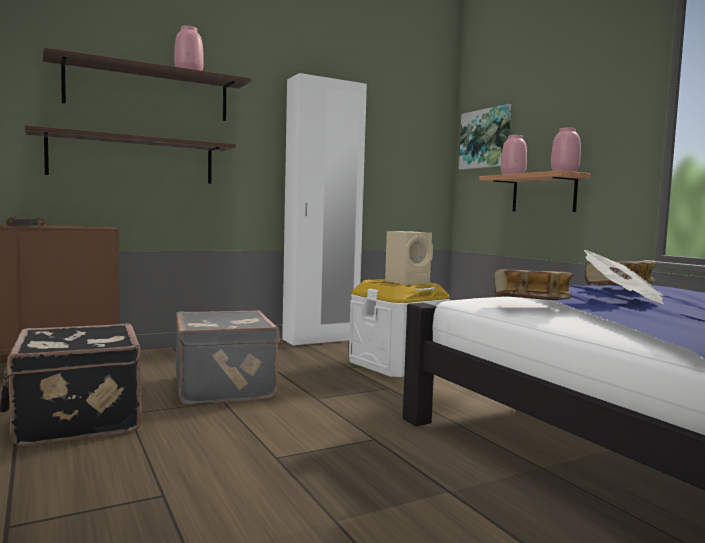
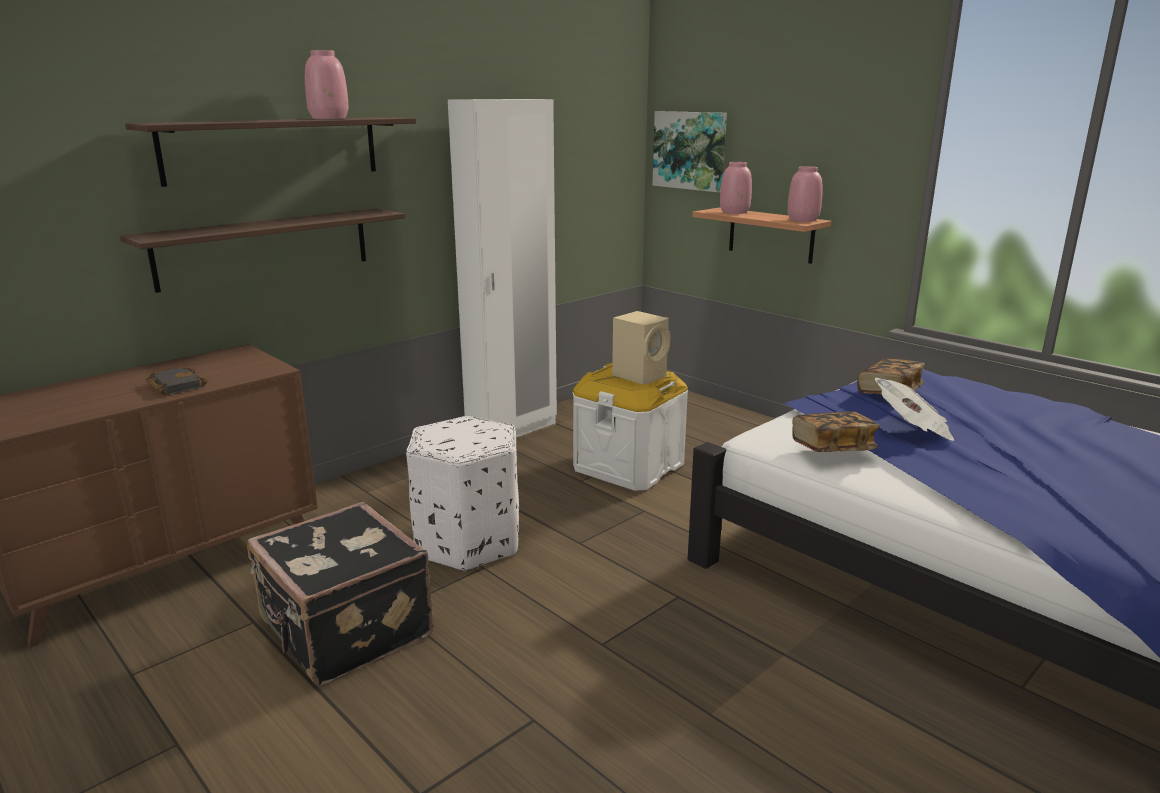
camera: 15 degrees left, 15 degrees up
(226, 387) = (467, 541): grey suitcase -> white ottoman

